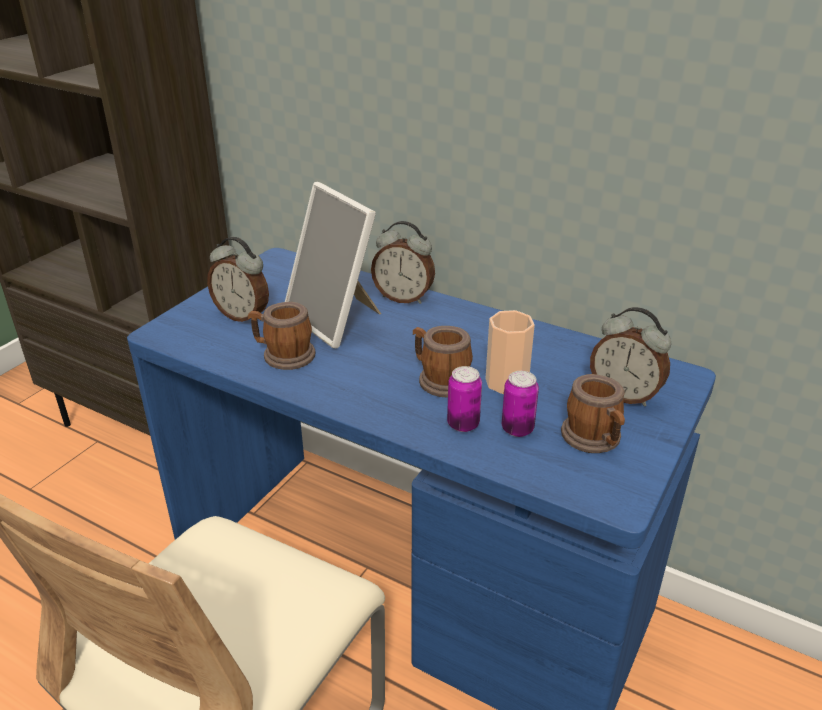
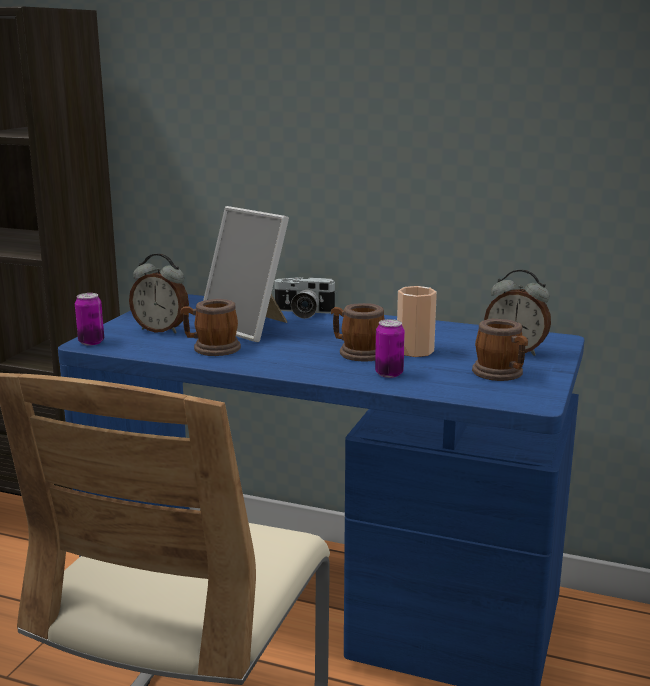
camera: 10 degrees left, 15 degrees down
(403, 298) = (303, 313): alarm clock -> camera
(517, 429) = (435, 373): can -> can (91, 342)

